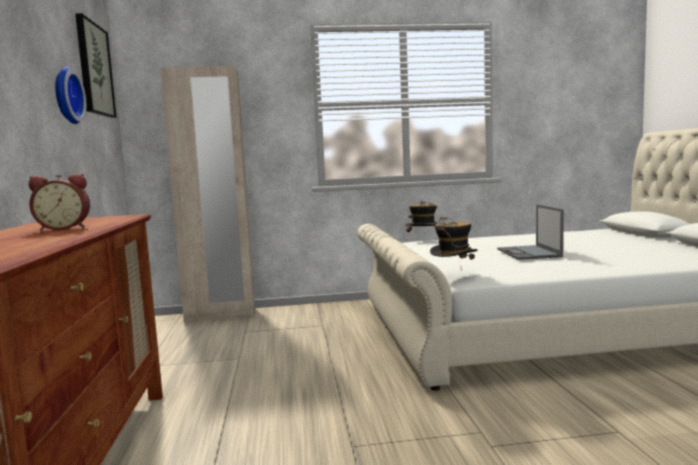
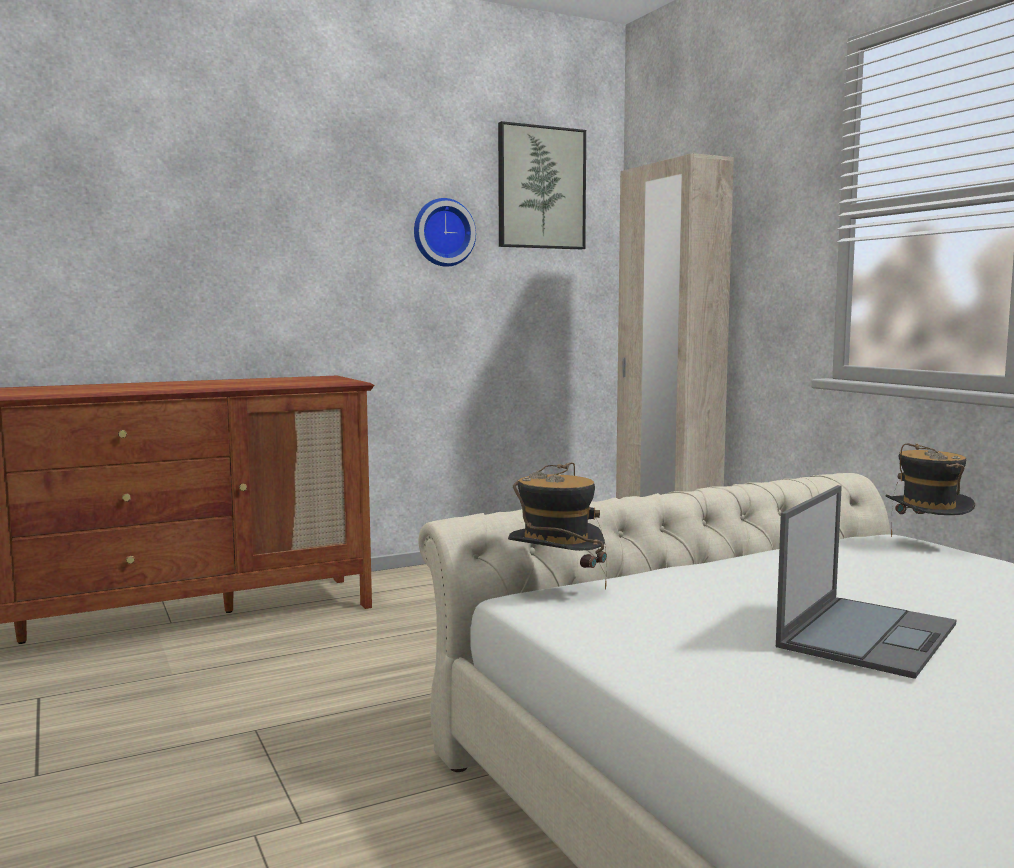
camera: 70 degrees right, 0 degrees up
(64, 228) = (230, 384): alarm clock -> none
(529, 253) = (867, 635): laptop -> laptop turned 150 degrees clockwise

